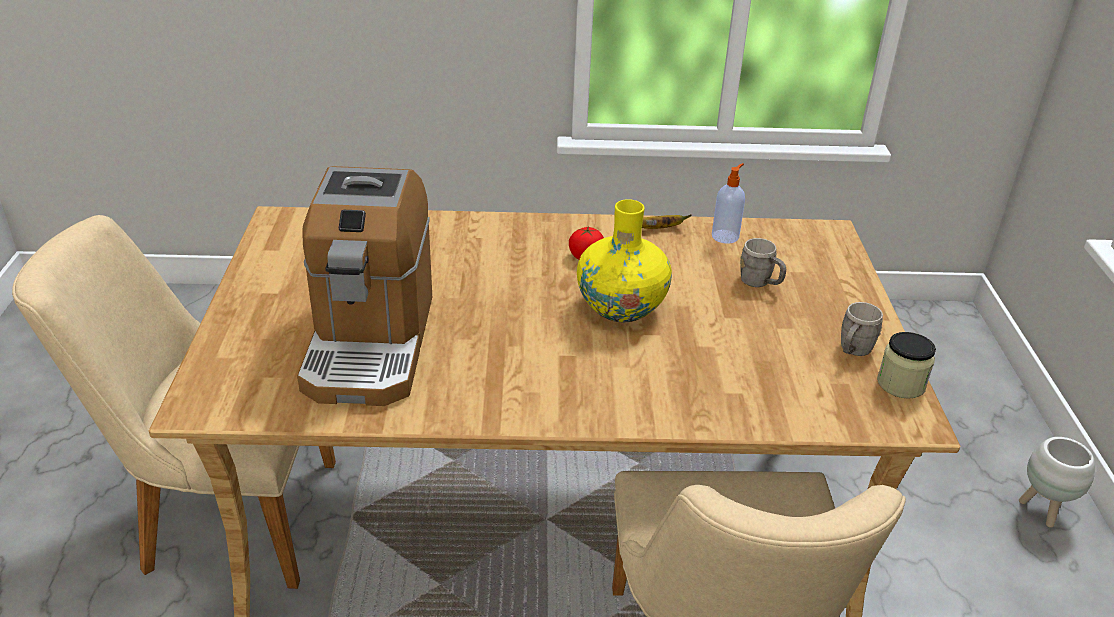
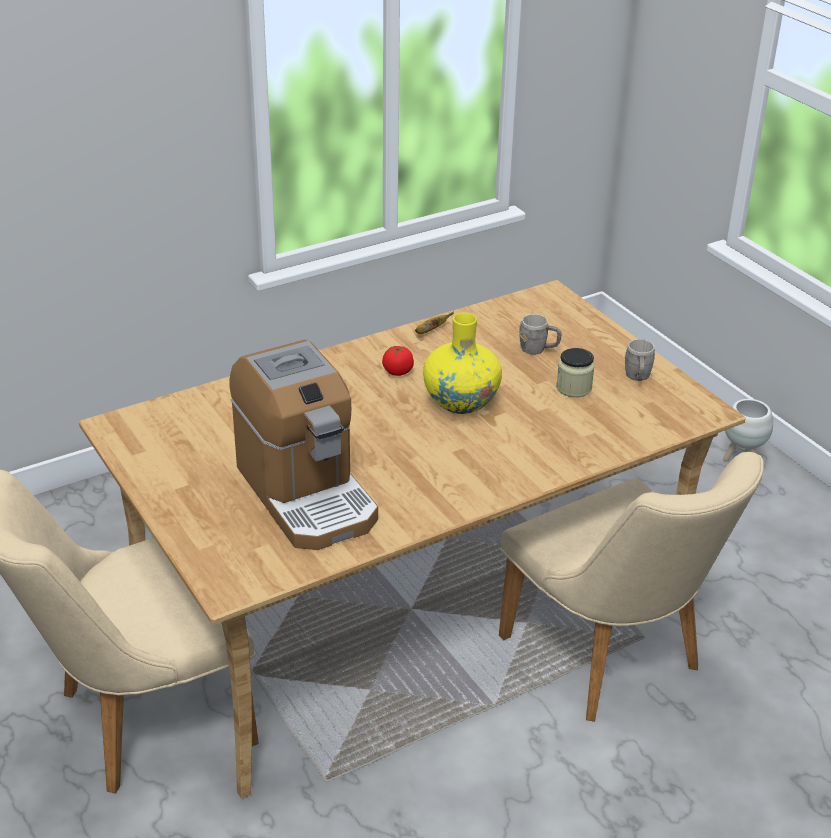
camera: 30 degrees left, 0 degrees up
(725, 236) = (483, 321): soap dispenser -> none
(901, 384) = (683, 390): jar -> jar (574, 388)

